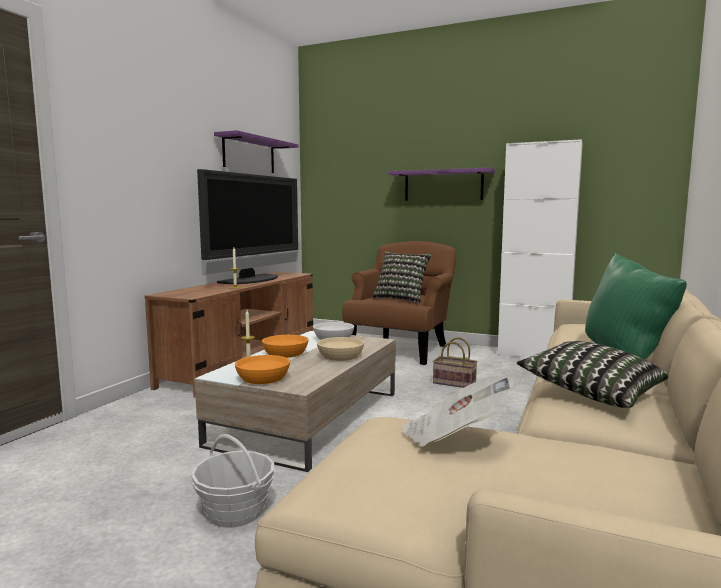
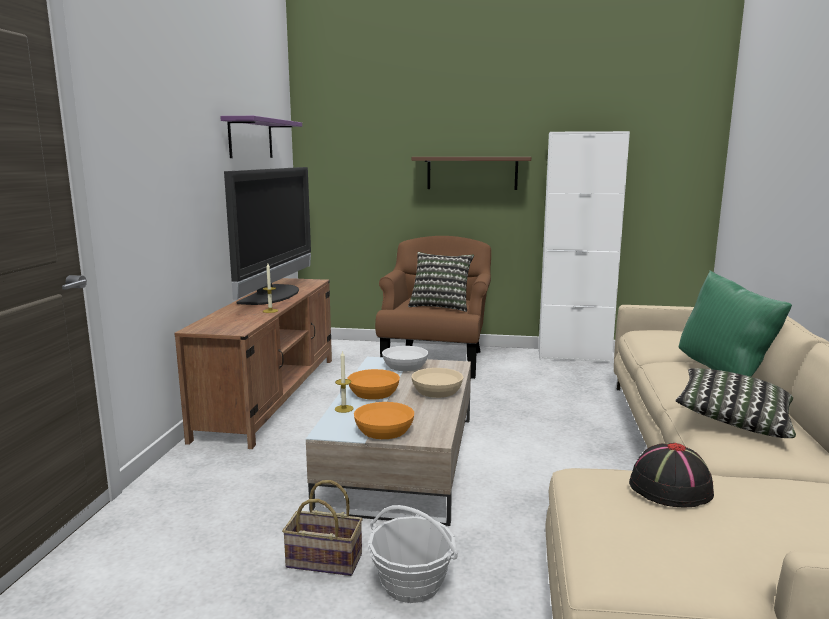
camera: 15 degrees left, 5 degrees up
(443, 185) = (472, 173): purple shelf -> brown shelf
(453, 383) = (518, 399): basket -> basket (322, 561)
(454, 437) = (669, 488): newspaper -> black hat

